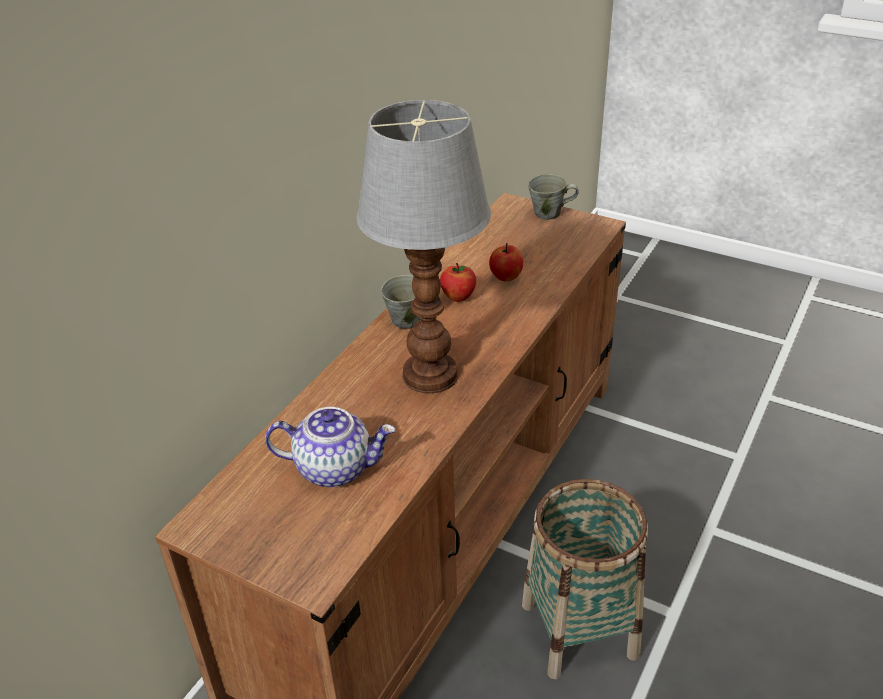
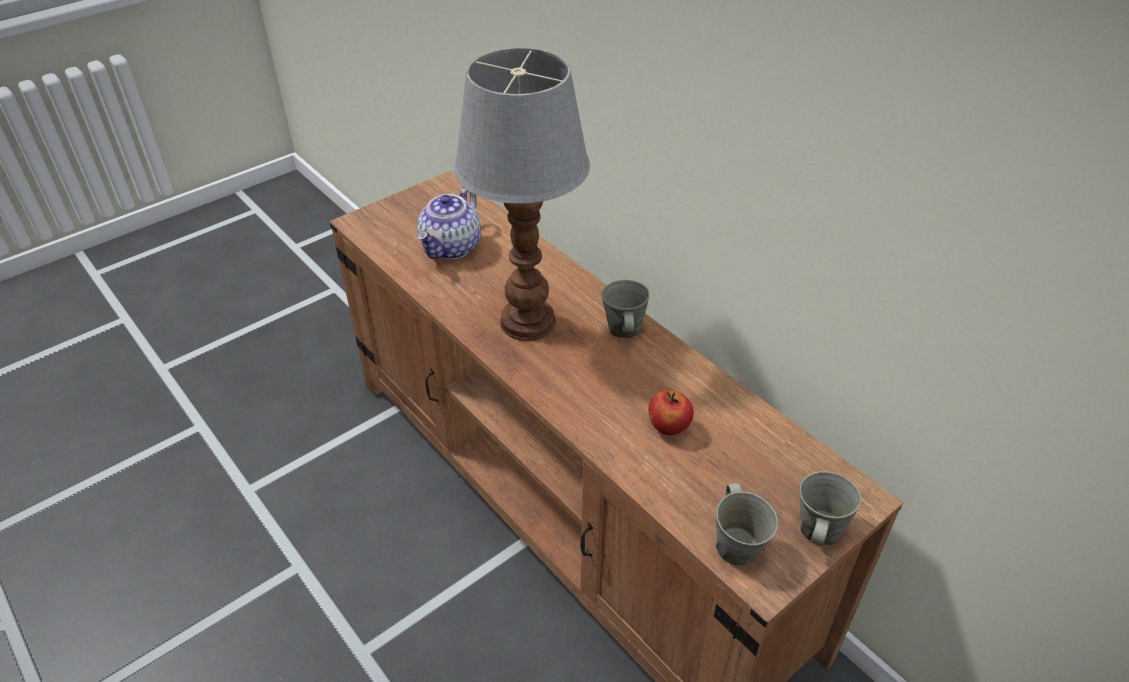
camera: 110 degrees right, 5 degrees up
(458, 297) = (646, 375): apple -> none
(579, 629) = (396, 565): basket -> none
(583, 236) = (737, 545): none -> grey mug

